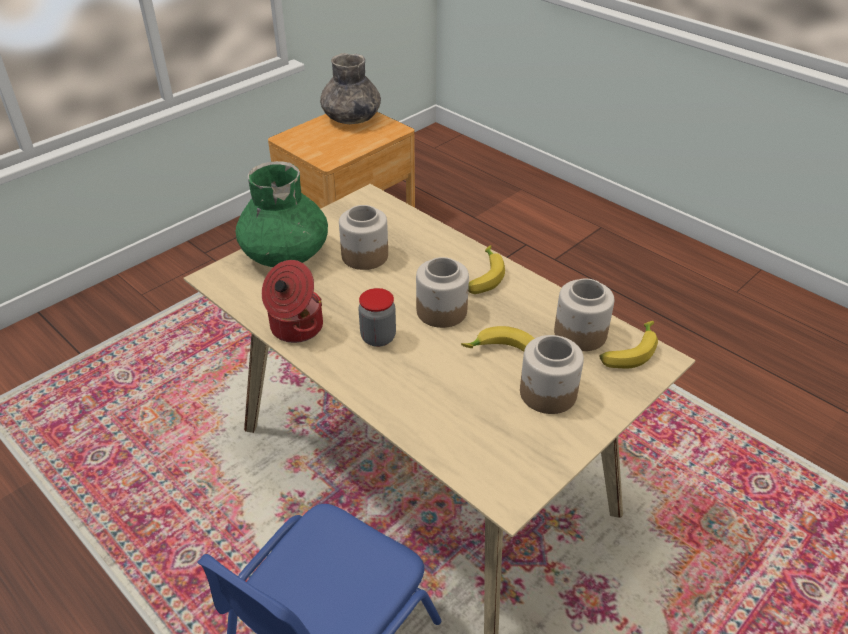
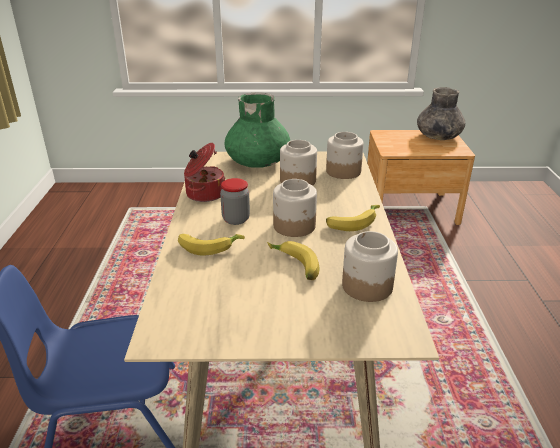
camera: 45 degrees right, 10 degrees down
(548, 394) = (282, 304): jar -> jar (343, 172)
(628, 351) = (387, 317): banana -> banana (209, 246)

